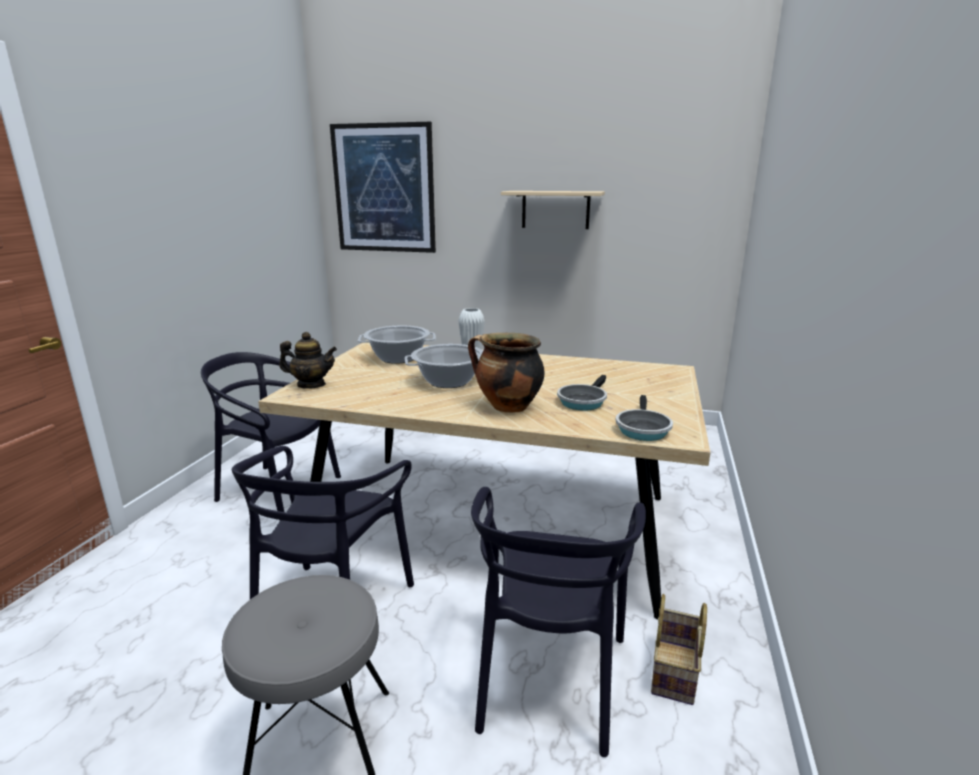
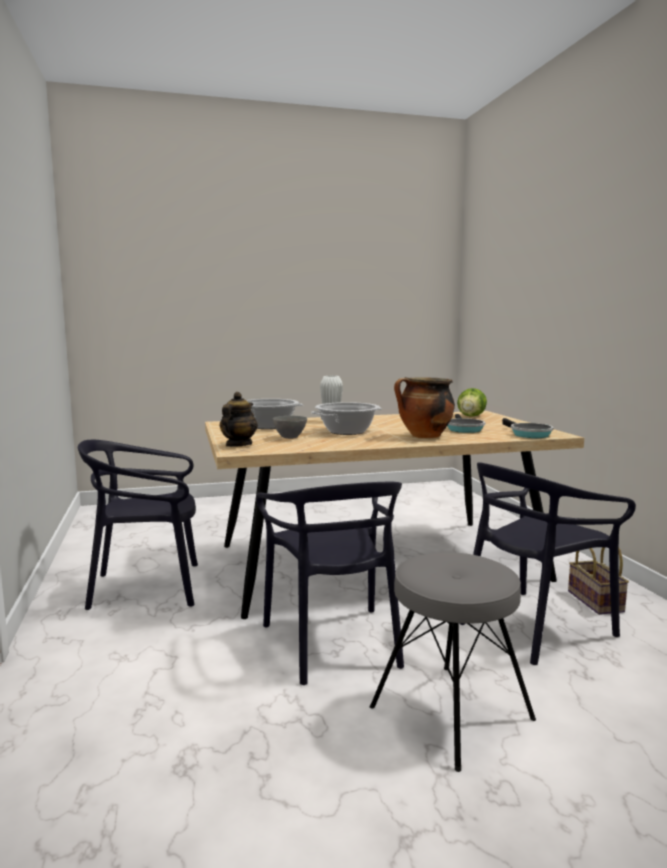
camera: 30 degrees left, 10 degrees down
(311, 385) = (238, 445): teapot -> teapot turned 45 degrees counterclockwise
(376, 382) = (290, 438): none -> grey bowl
(384, 189) = (143, 288): picture -> none
(548, 677) = (534, 626): black chair -> black chair turned 75 degrees clockwise
(555, 209) = (314, 307): beige shelf -> none
(646, 376) = (471, 416): none -> lettuce

